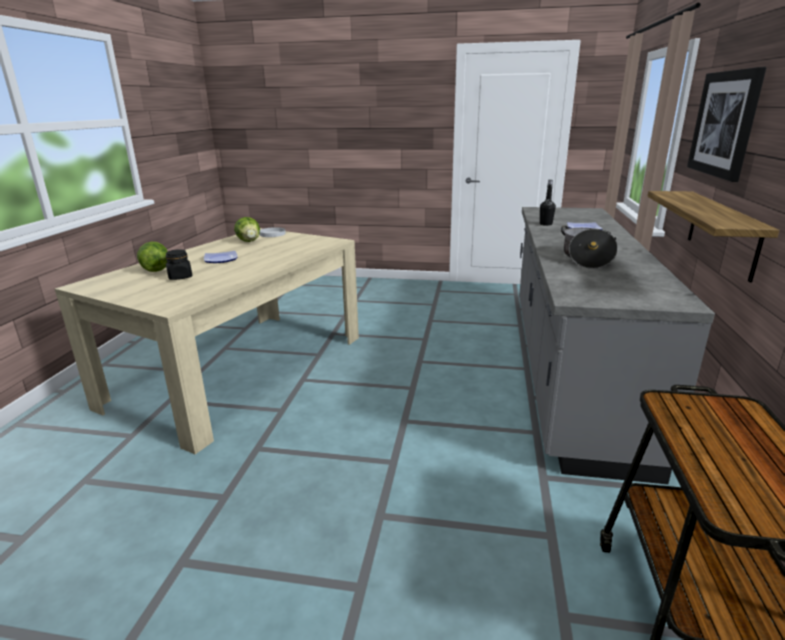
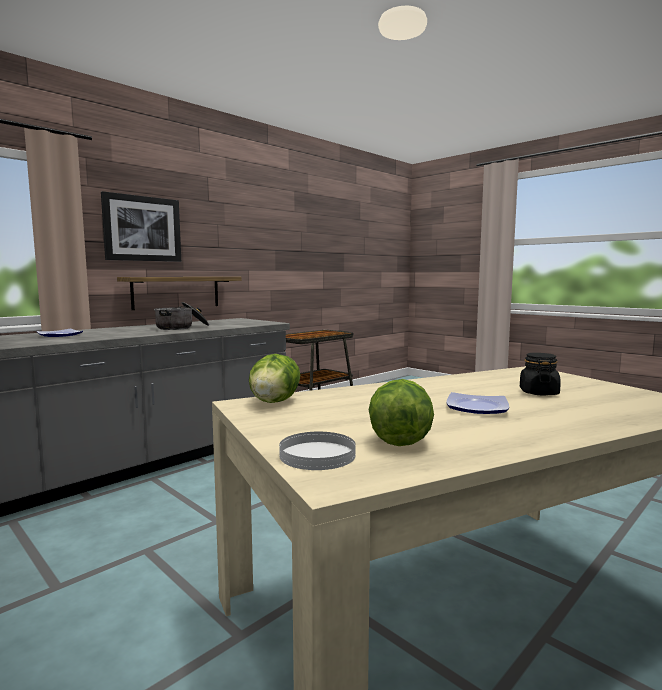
camera: 145 degrees left, 15 degrees down
(156, 270) = (592, 409): lettuce -> lettuce (274, 402)
(545, 224) = (48, 341): black bottle -> none

